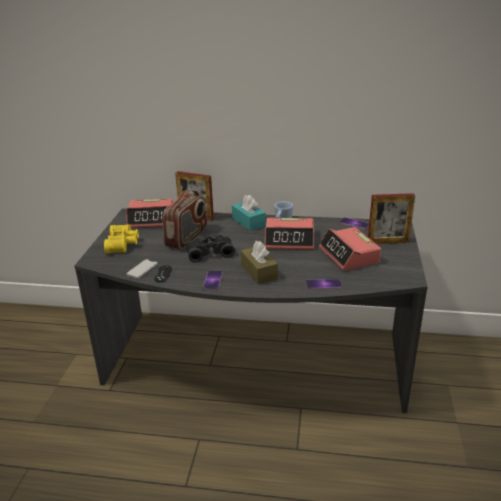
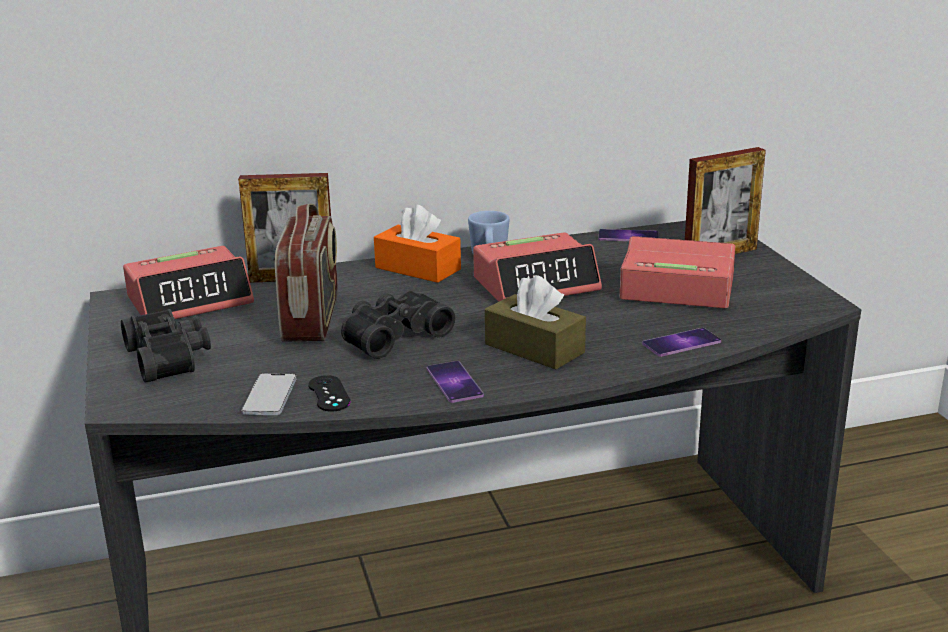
camera: 25 degrees left, 5 degrees down
(123, 244) = (170, 357): yellow binoculars -> black binoculars
(248, 222) = (418, 268): turquoise tissue box -> orange tissue box
(349, 255) = (676, 288): alarm clock -> alarm clock turned 150 degrees clockwise

